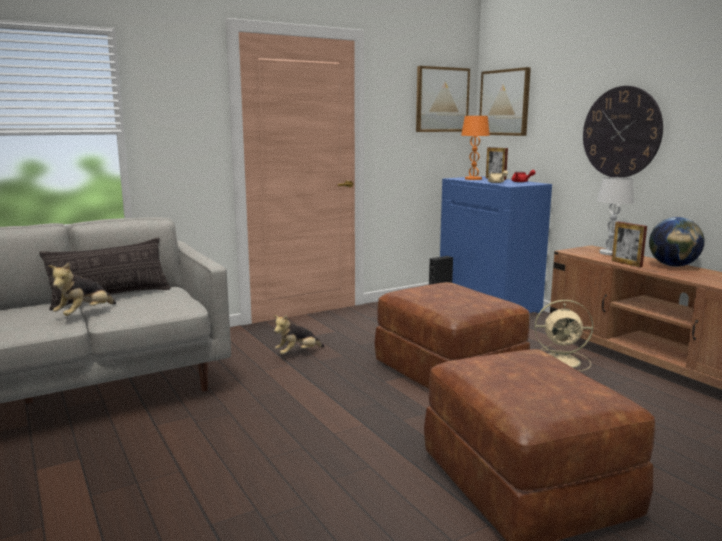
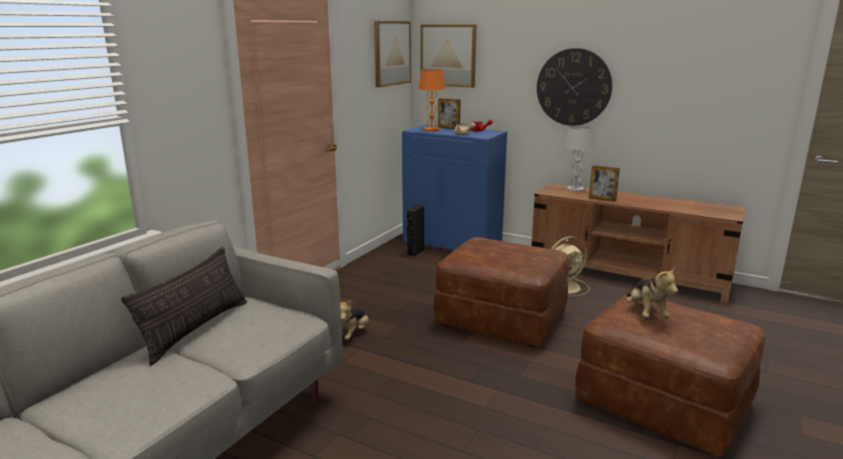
camera: 30 degrees left, 5 degrees up
(85, 314) = (206, 360): plush toy -> plush toy (646, 313)
(673, 266) = (632, 196): globe -> none

